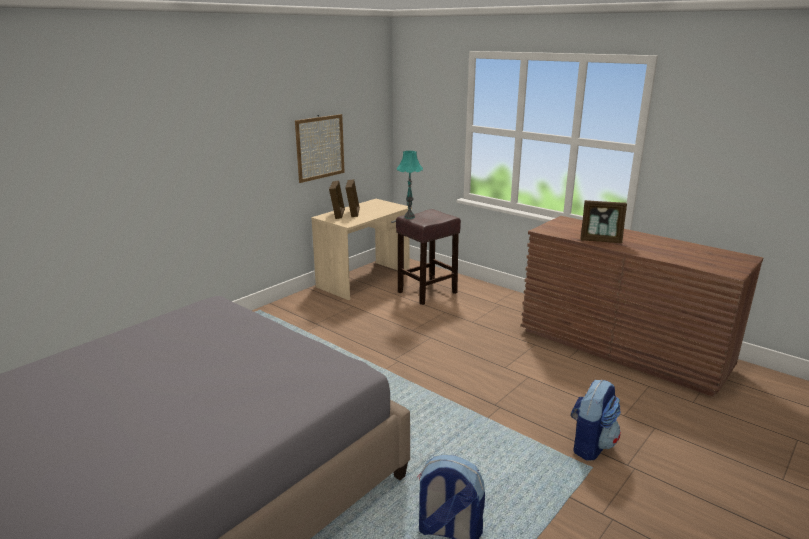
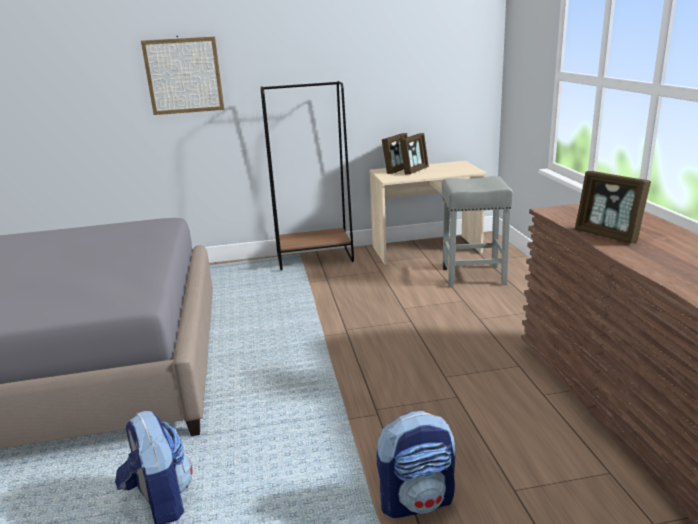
camera: 40 degrees right, 0 degrees up
(281, 311) = (315, 259): none -> clothes rack
(320, 146) = (387, 93): picture -> picture (183, 74)
(409, 217) = (454, 180): turquoise table lamp -> none
(426, 292) = (472, 276): brown stool -> grey stool

